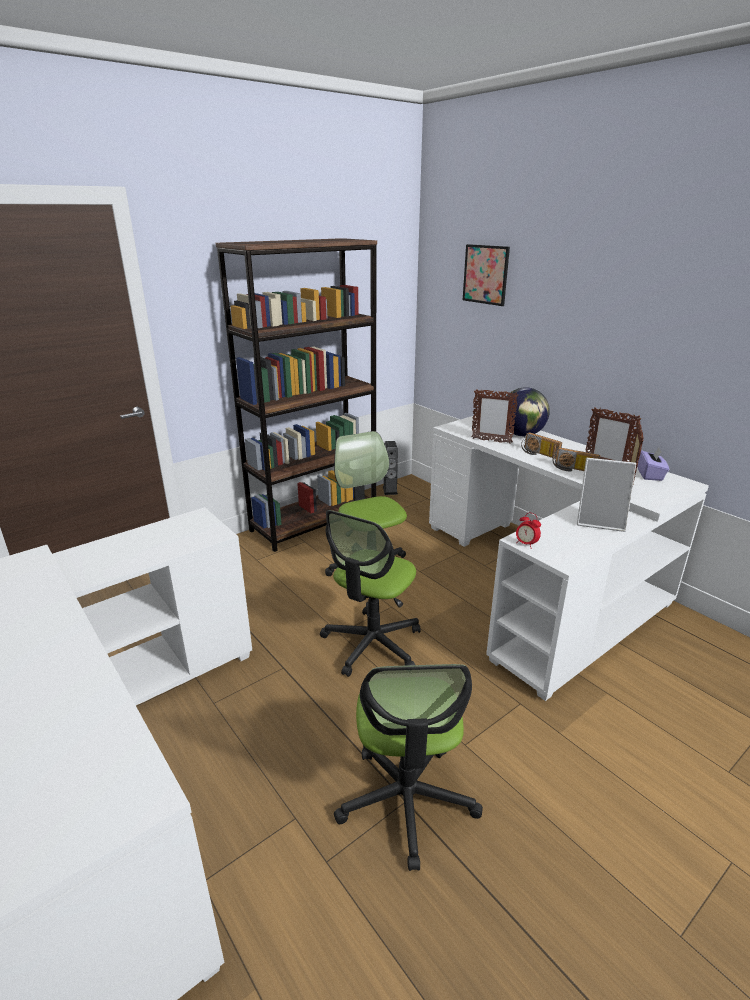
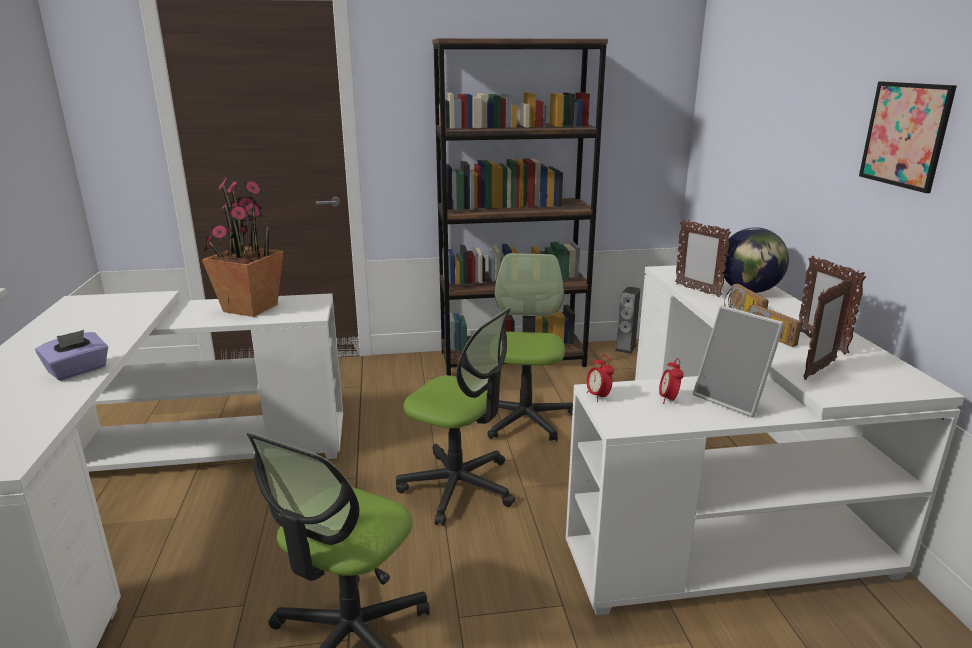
camera: 30 degrees right, 5 degrees down
(144, 542) = (251, 308): none -> potted plant
(372, 644) = (458, 487): office chair -> office chair turned 120 degrees counterclockwise
(485, 274) = (753, 84): picture -> picture (905, 135)
(567, 533) = (668, 399): none -> alarm clock
(650, 474) = (878, 365): purple tissue box -> purple tissue box (78, 370)

